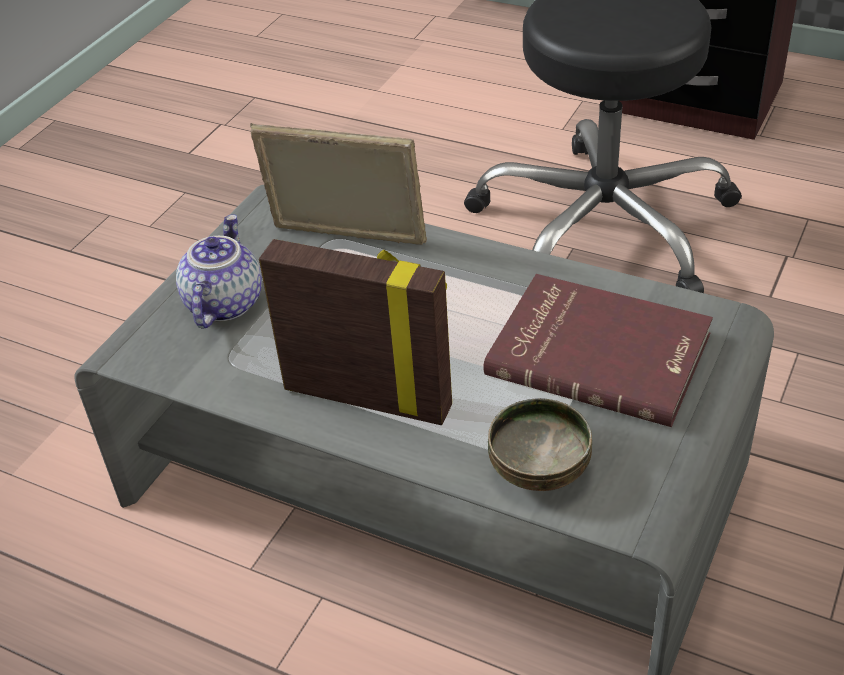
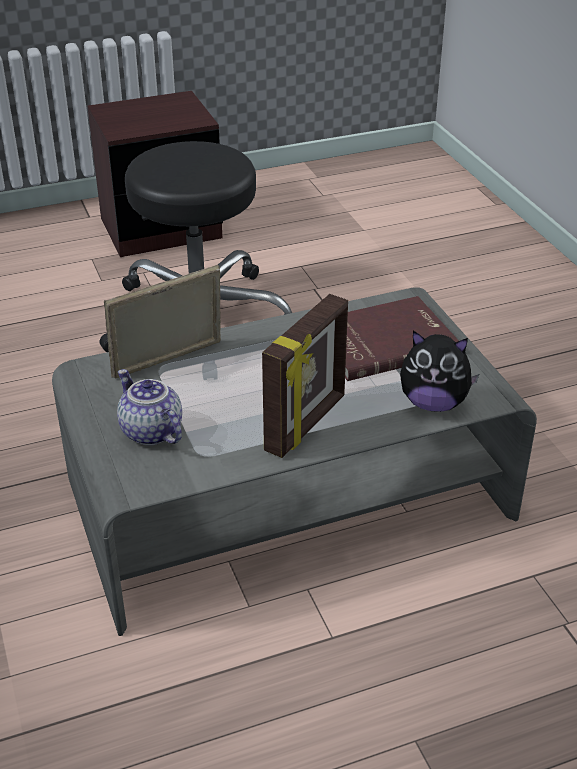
camera: 50 degrees left, 5 degrees down
(368, 396) = (307, 424): picture frame -> picture frame turned 150 degrees clockwise
(541, 470) = (433, 403): bowl -> plush toy

